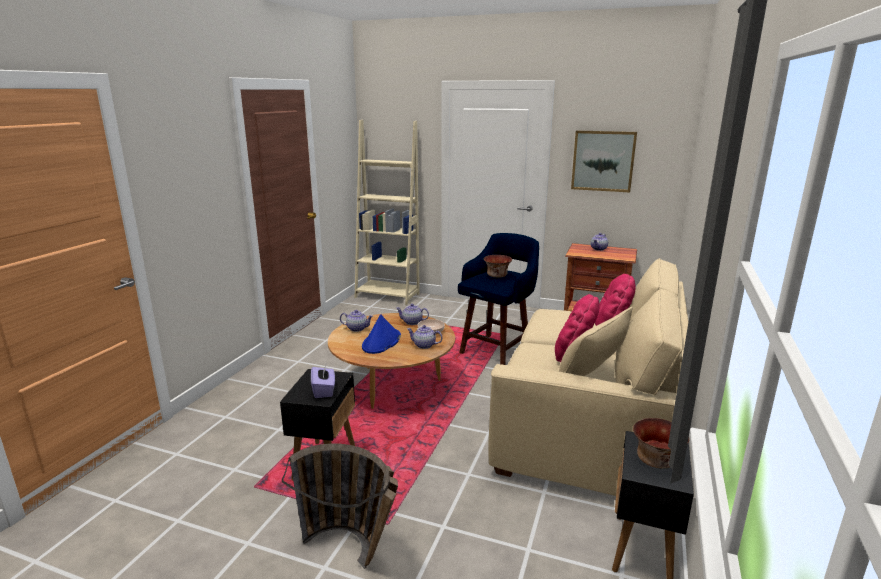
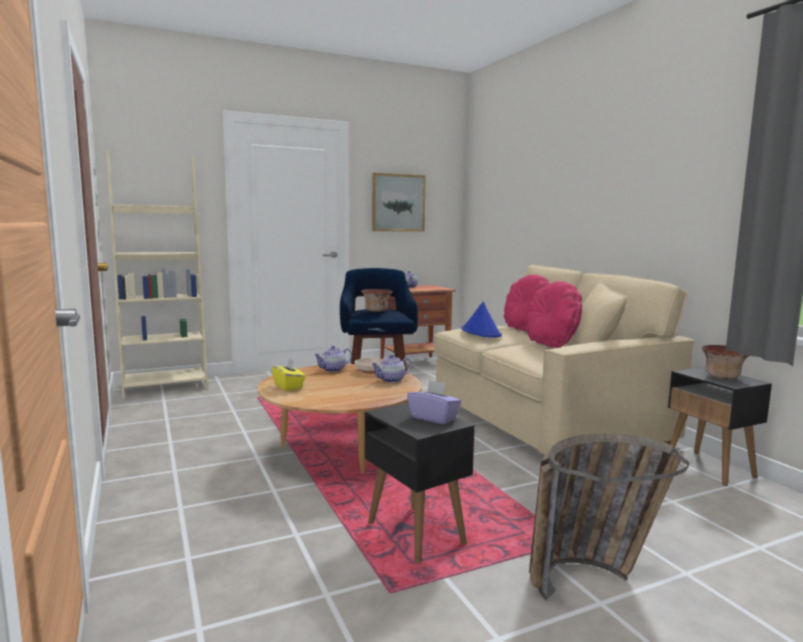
camera: 45 degrees left, 10 degrees down
(357, 328) = (288, 386): teapot -> yellow tissue box
(381, 342) = (345, 388): blue hat -> blue hat (481, 332)

